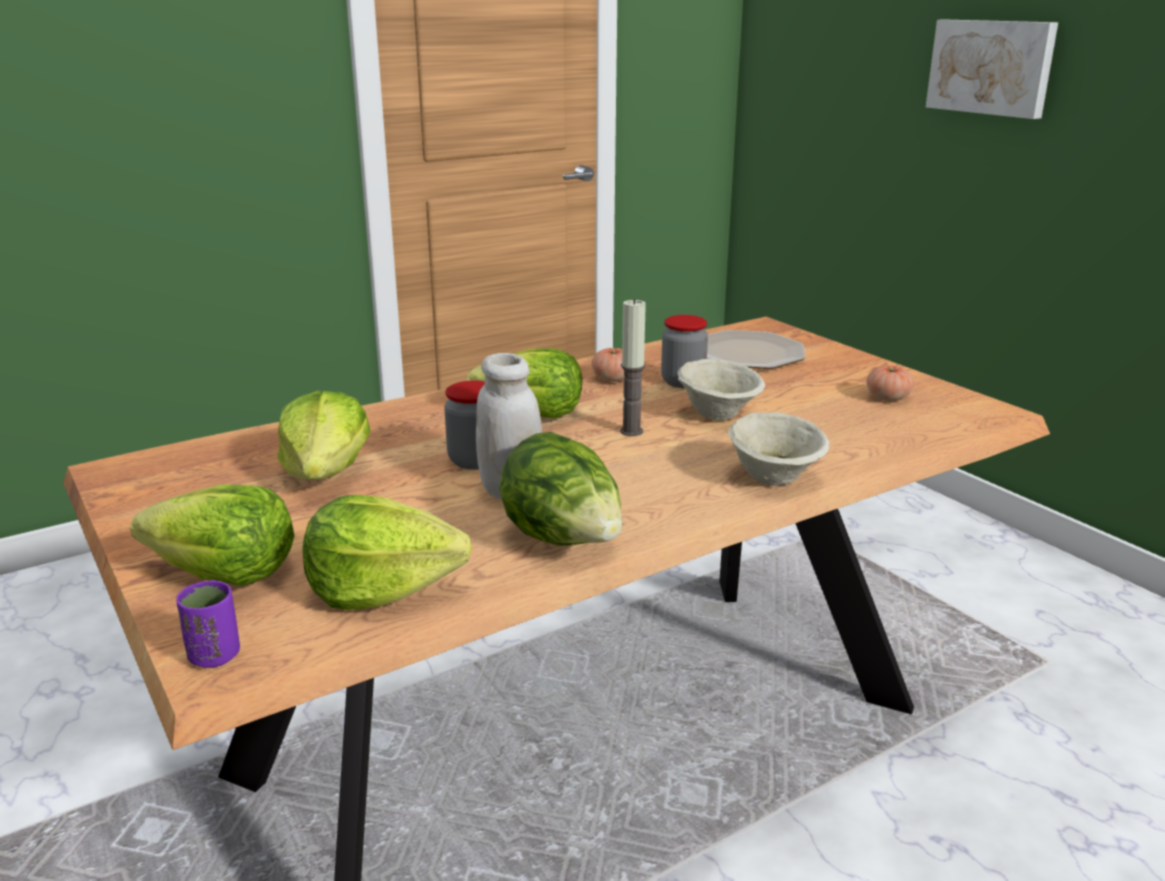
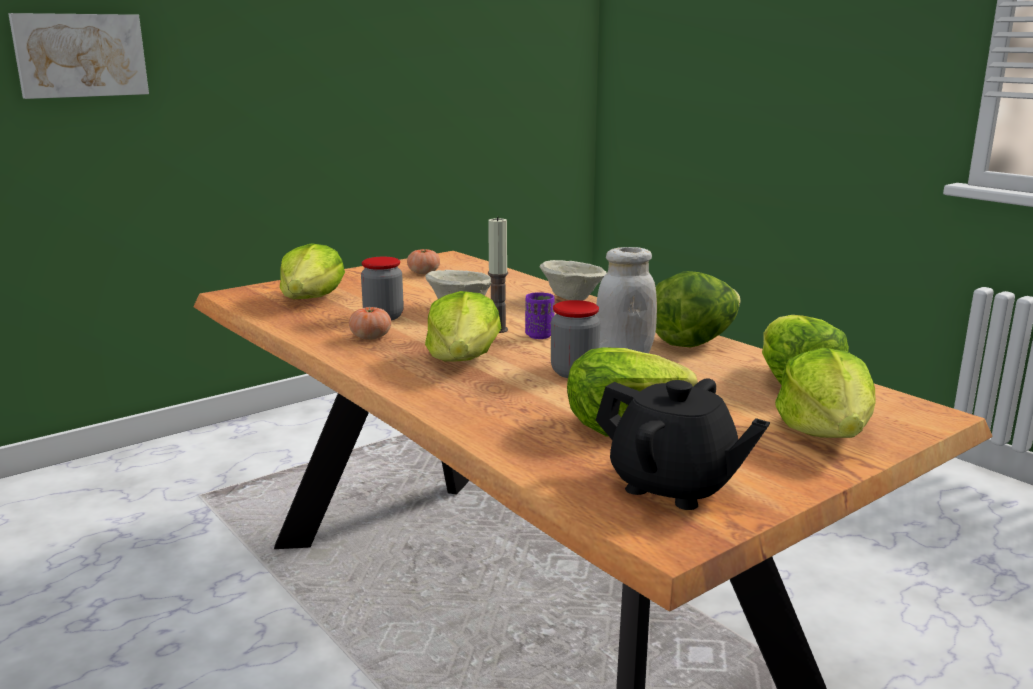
camera: 95 degrees left, 5 degrees down
(185, 480) = (673, 486): none -> black teapot
(214, 656) = (923, 416): purple cup -> purple cup (539, 336)
(748, 353) = (311, 299): plate -> lettuce

